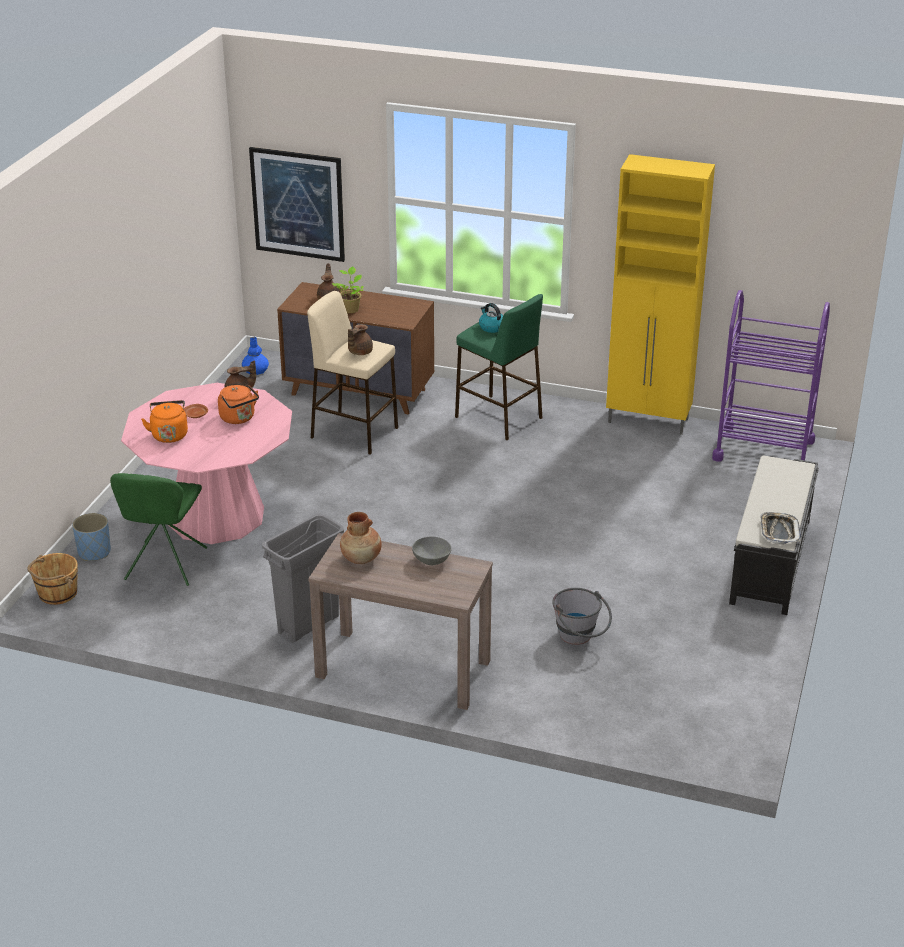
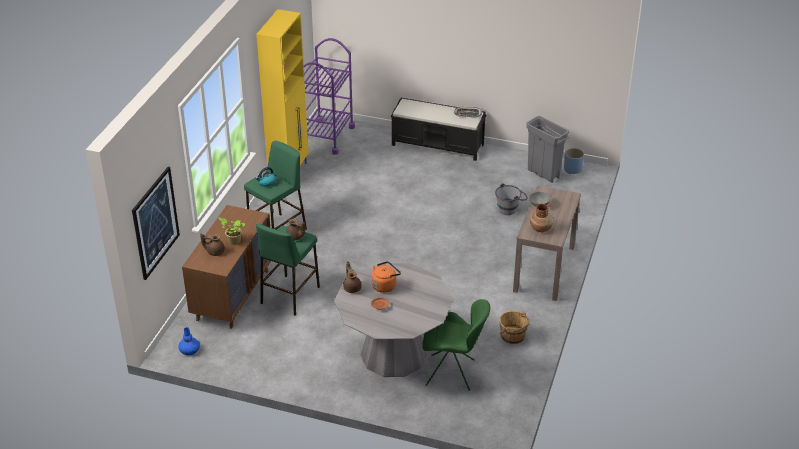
camera: 90 degrees left, 5 degrees up
(57, 593) = (487, 422): brown bucket -> brown bucket (513, 336)
(94, 552) = (438, 410): blue planter -> blue planter (572, 169)
(169, 434) = (406, 315): orange kettle -> none
(216, 516) = (393, 354): pink dining table -> grey dining table
(308, 625) = (509, 306): grey trash can -> grey trash can (543, 174)
(354, 432) = (290, 295): beige stool -> green stool

